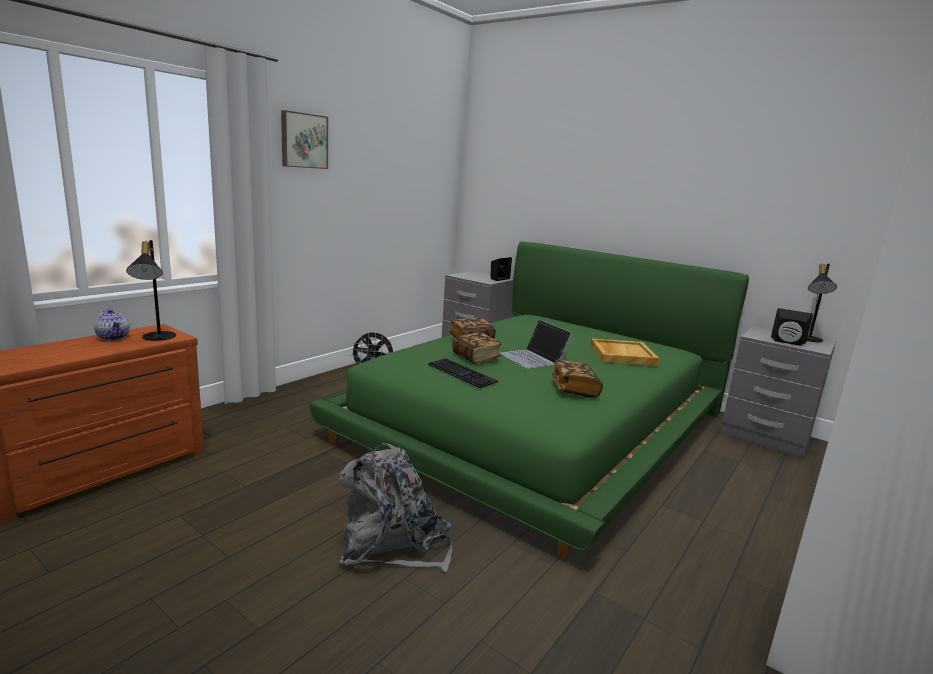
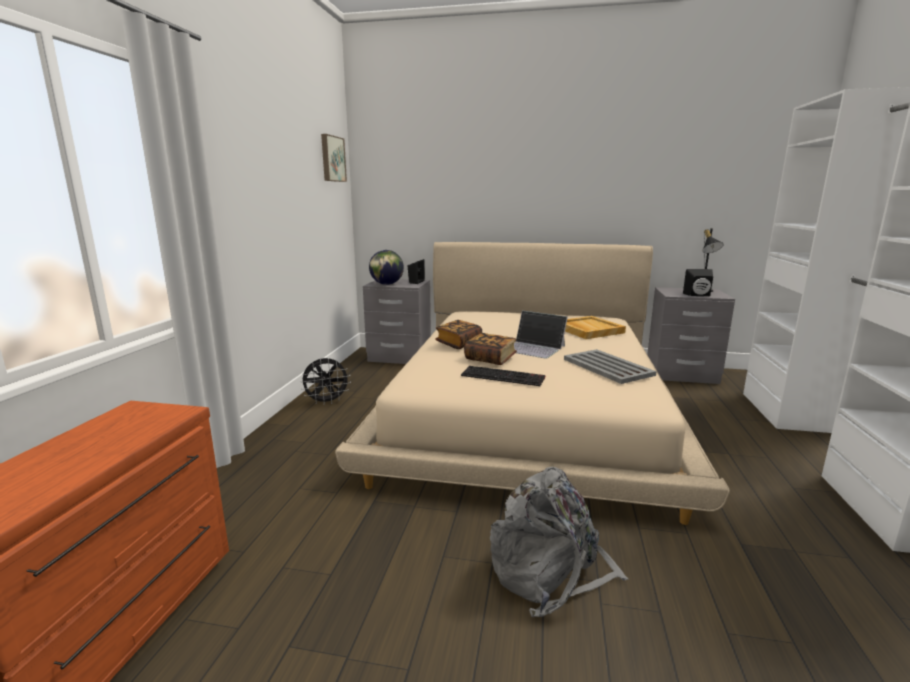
camera: 25 degrees left, 0 degrees up
(114, 337) = (86, 436): teapot -> none
(156, 338) = (153, 421): black table lamp -> none
(303, 141) = (226, 144): picture -> picture (332, 159)
(468, 276) = (386, 284): none -> globe
(538, 423) = (528, 409): green bed -> beige bed
(574, 389) = (608, 367): book -> grey tray

